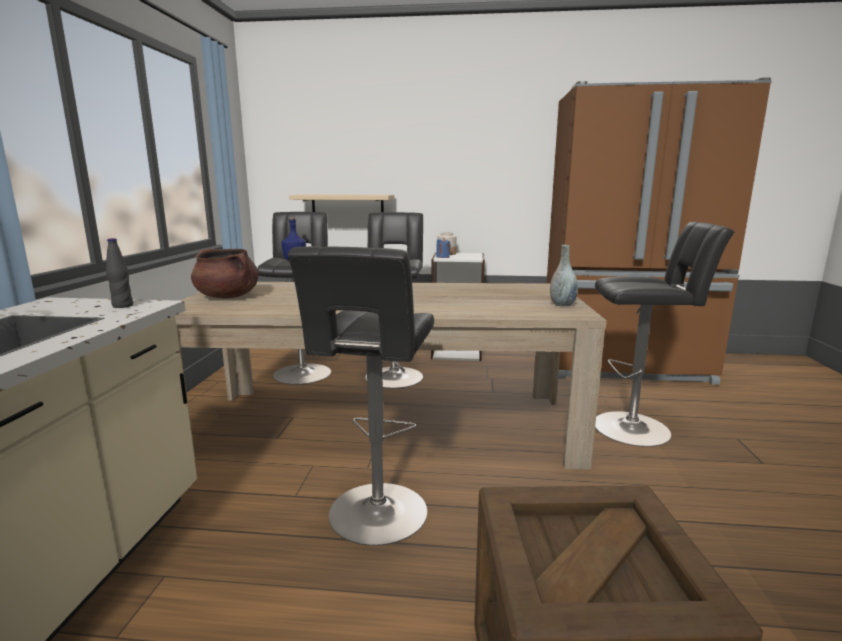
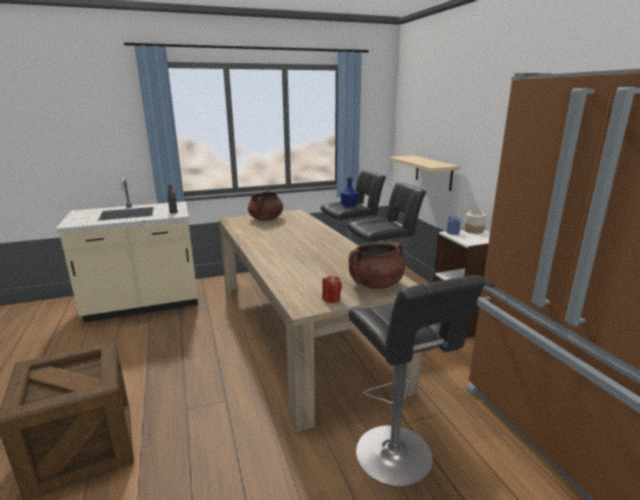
camera: 65 degrees right, 5 degrees up
(376, 517) = (202, 356): black stool -> none
(537, 291) = (375, 284): none -> brown cooking pot
(562, 305) = (331, 299): grey vase -> red candle

